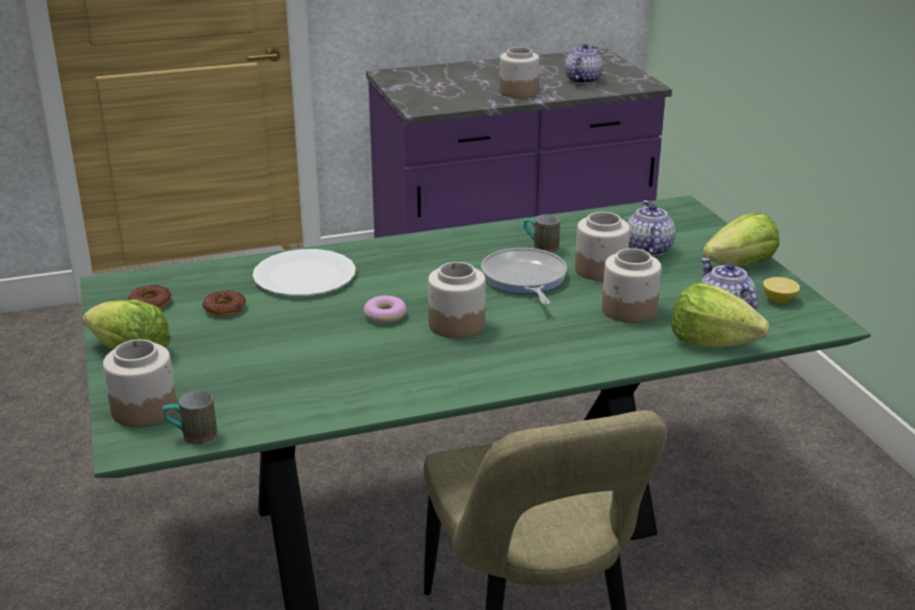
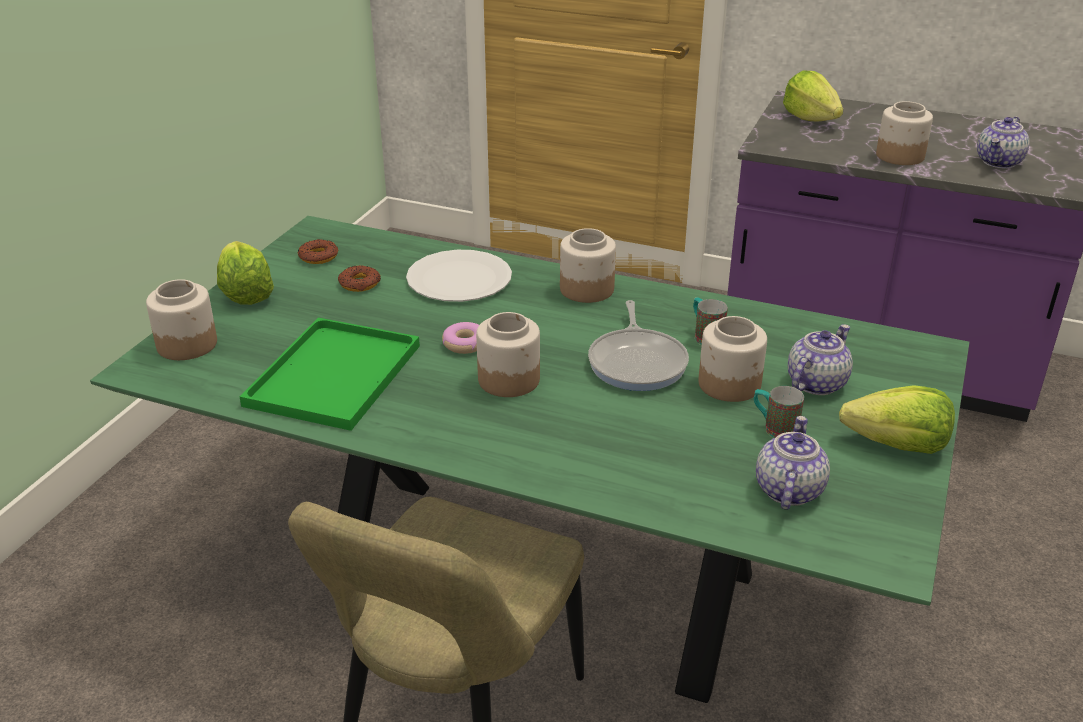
camera: 40 degrees right, 5 degrees up
(192, 436) = (182, 382): mug -> mug (774, 428)
(315, 375) = (334, 373): none -> green tray
(524, 279) = (638, 362): frying pan -> frying pan turned 150 degrees clockwise
(582, 80) = (999, 162): teapot -> teapot turned 150 degrees clockwise
(629, 310) = (690, 440): jar -> jar (586, 289)
(711, 342) = (721, 515): lettuce -> lettuce (811, 119)
(779, 300) = (877, 506): lemon -> none

